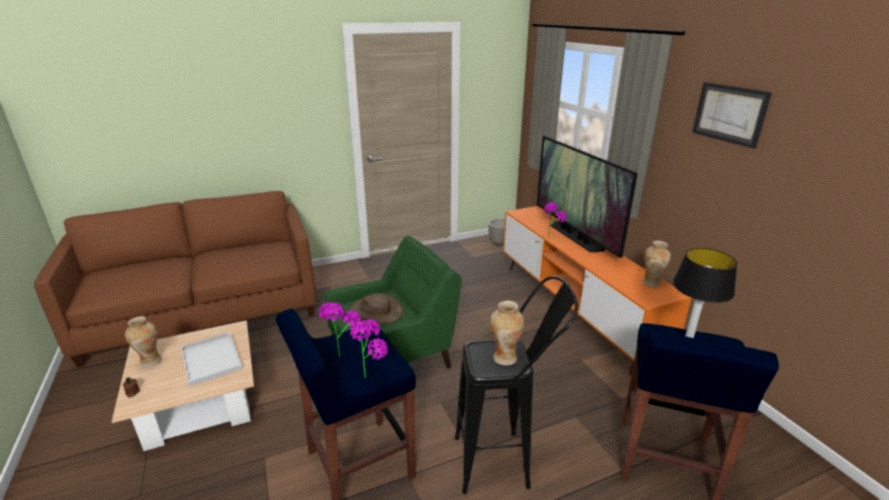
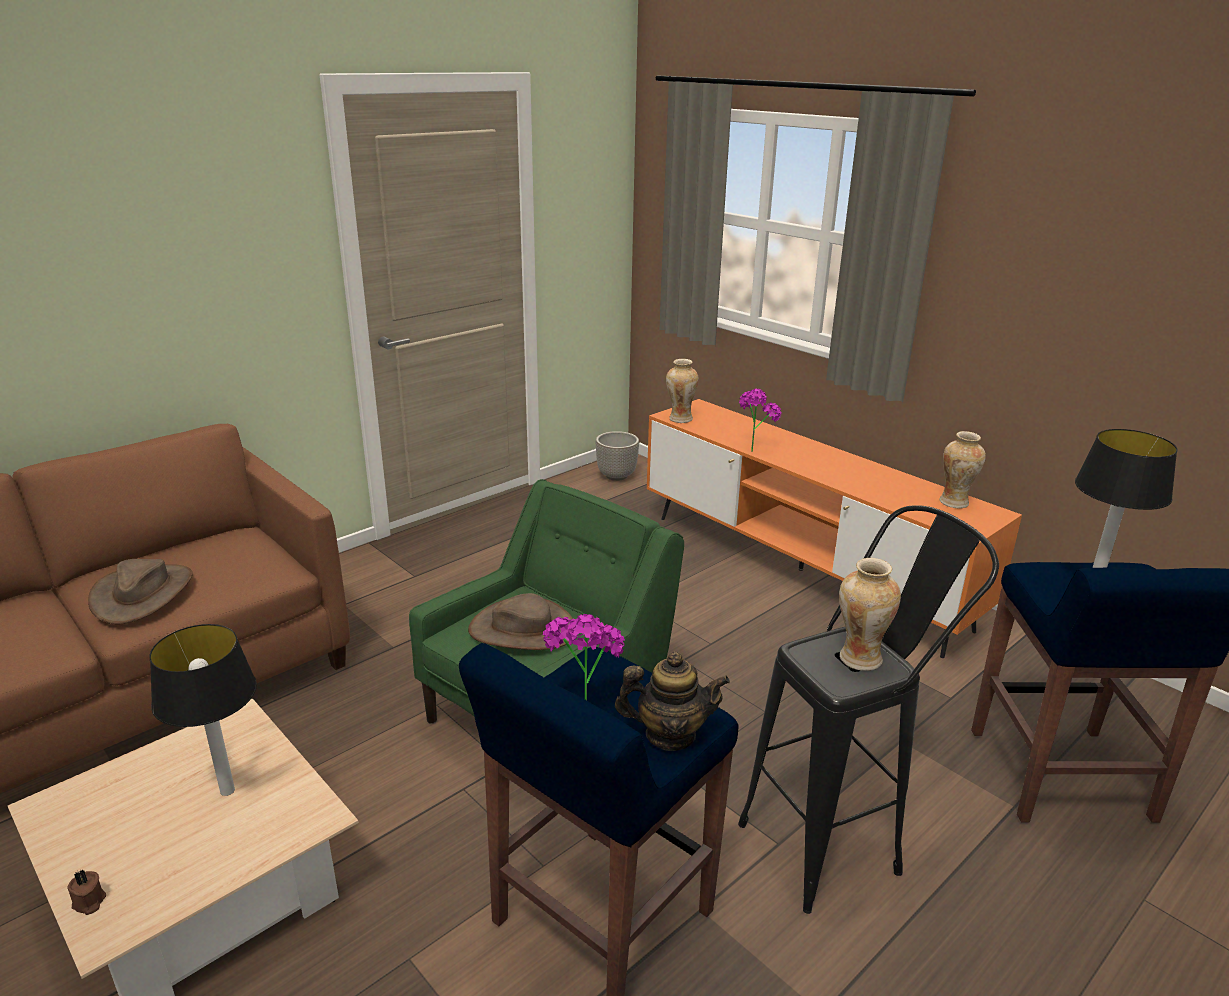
camera: 20 degrees left, 0 degrees up
(150, 361) = (86, 828): vase -> vase (680, 419)
(210, 358) = (226, 791): white tray -> table lamp
(220, 264) = (143, 593): none -> brown hat
(373, 374) = (670, 735): potted plant -> teapot
(575, 237) = (792, 445): television -> none
(729, 114) = (1055, 219): picture -> none

